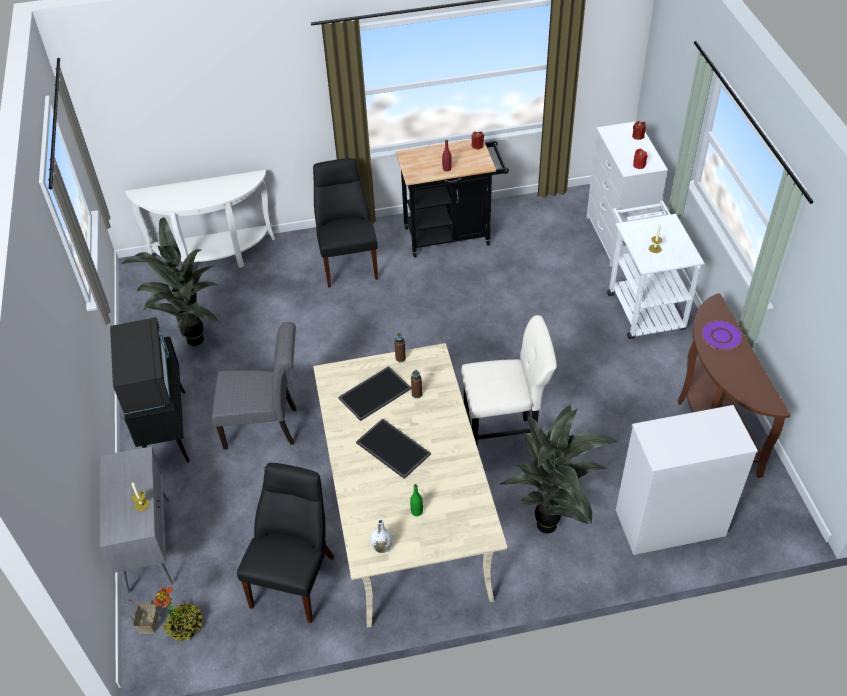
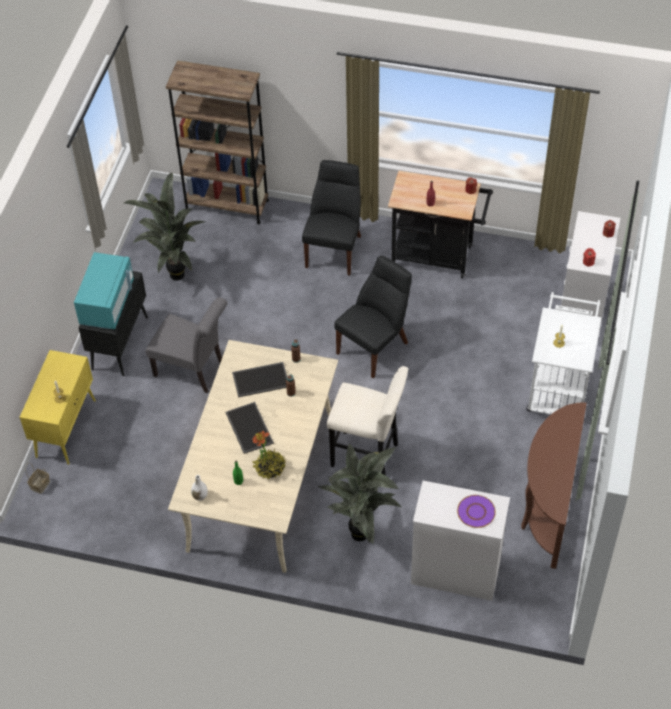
camera: 25 degrees right, 5 degrees up
(146, 381) = (107, 303): black microwave -> turquoise microwave
(148, 544) = (66, 428): grey cabinet -> yellow cabinet
(185, 625) = (63, 497): potted plant -> potted plant (270, 467)
(213, 258) = (227, 205): white console table -> brown bookcase
(295, 577) = (155, 495): black chair -> black chair (375, 346)
(721, 336) = (559, 439): purple plate -> purple plate (476, 511)

